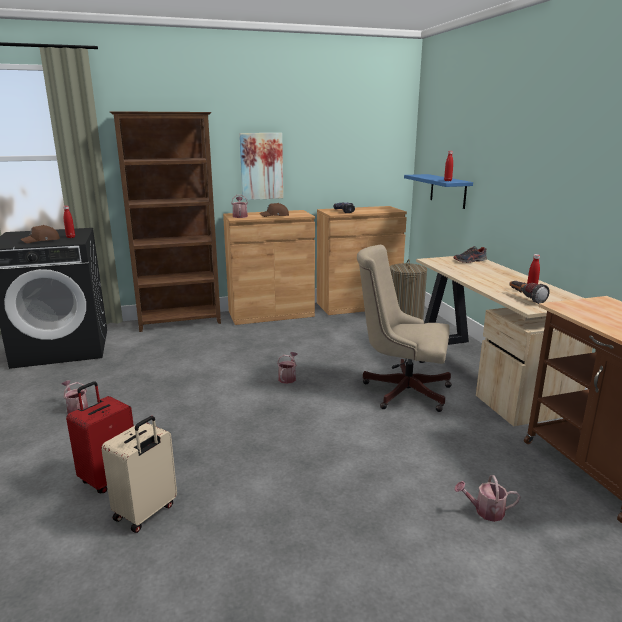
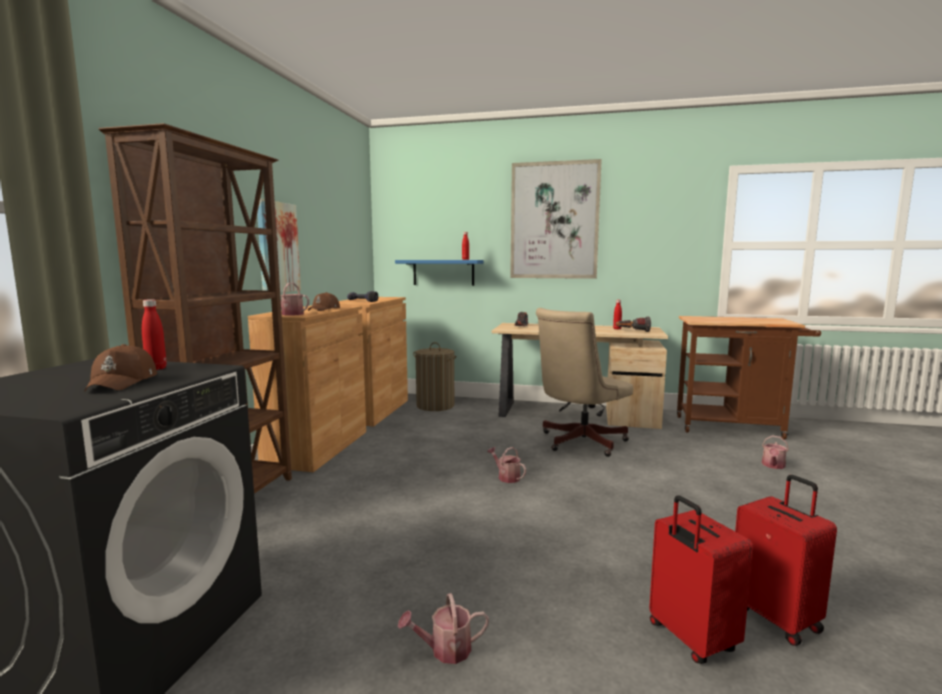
camera: 60 degrees left, 10 degrees down
(146, 512) = (776, 618): beige suitcase -> red suitcase
(529, 141) = (554, 220): none -> picture

